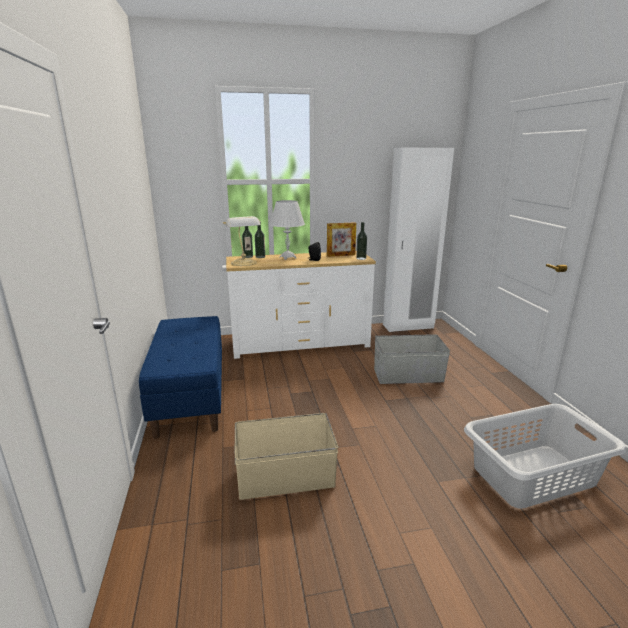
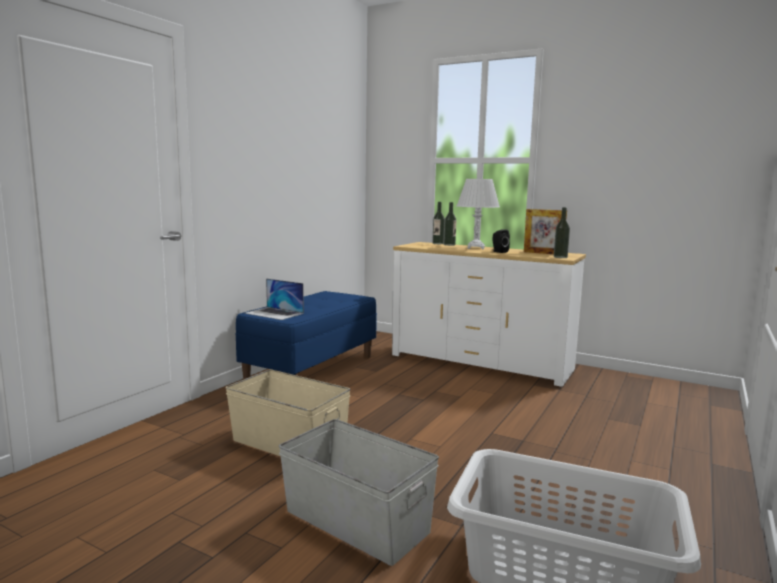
camera: 40 degrees right, 10 degrees down
(173, 363) = (274, 313): none -> laptop
(244, 263) = (419, 246): table lamp -> none
(408, 326) = (660, 384): white wardrobe -> none
(408, 375) = (566, 424): grey storage box -> grey storage box (356, 522)

